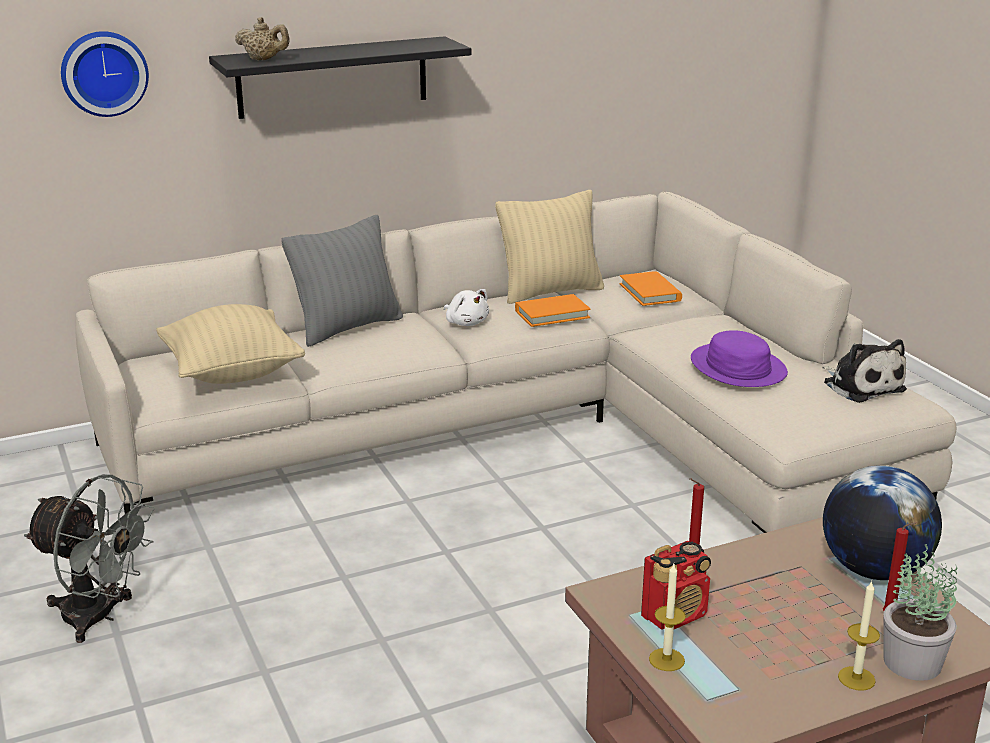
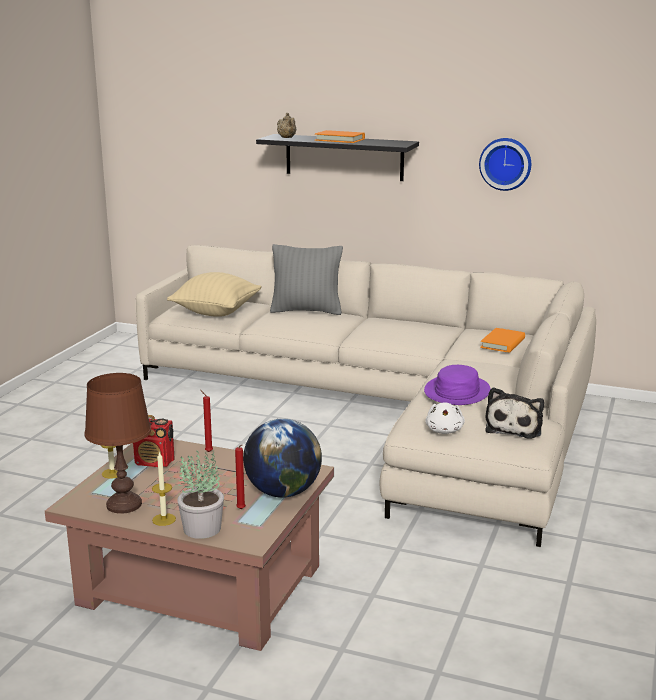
camera: 45 degrees right, 5 degrees down
(99, 617) = (76, 405): grey fan -> none
(104, 73) = (218, 135): wall clock -> wall clock (506, 163)
(466, 322) = (369, 326): white plush toy -> white plush toy (444, 430)
(550, 292) = (450, 327): beige pillow -> none
(552, 314) = (418, 335): orange book -> orange book (340, 140)
(780, 689) = (124, 505): none -> brown table lamp

